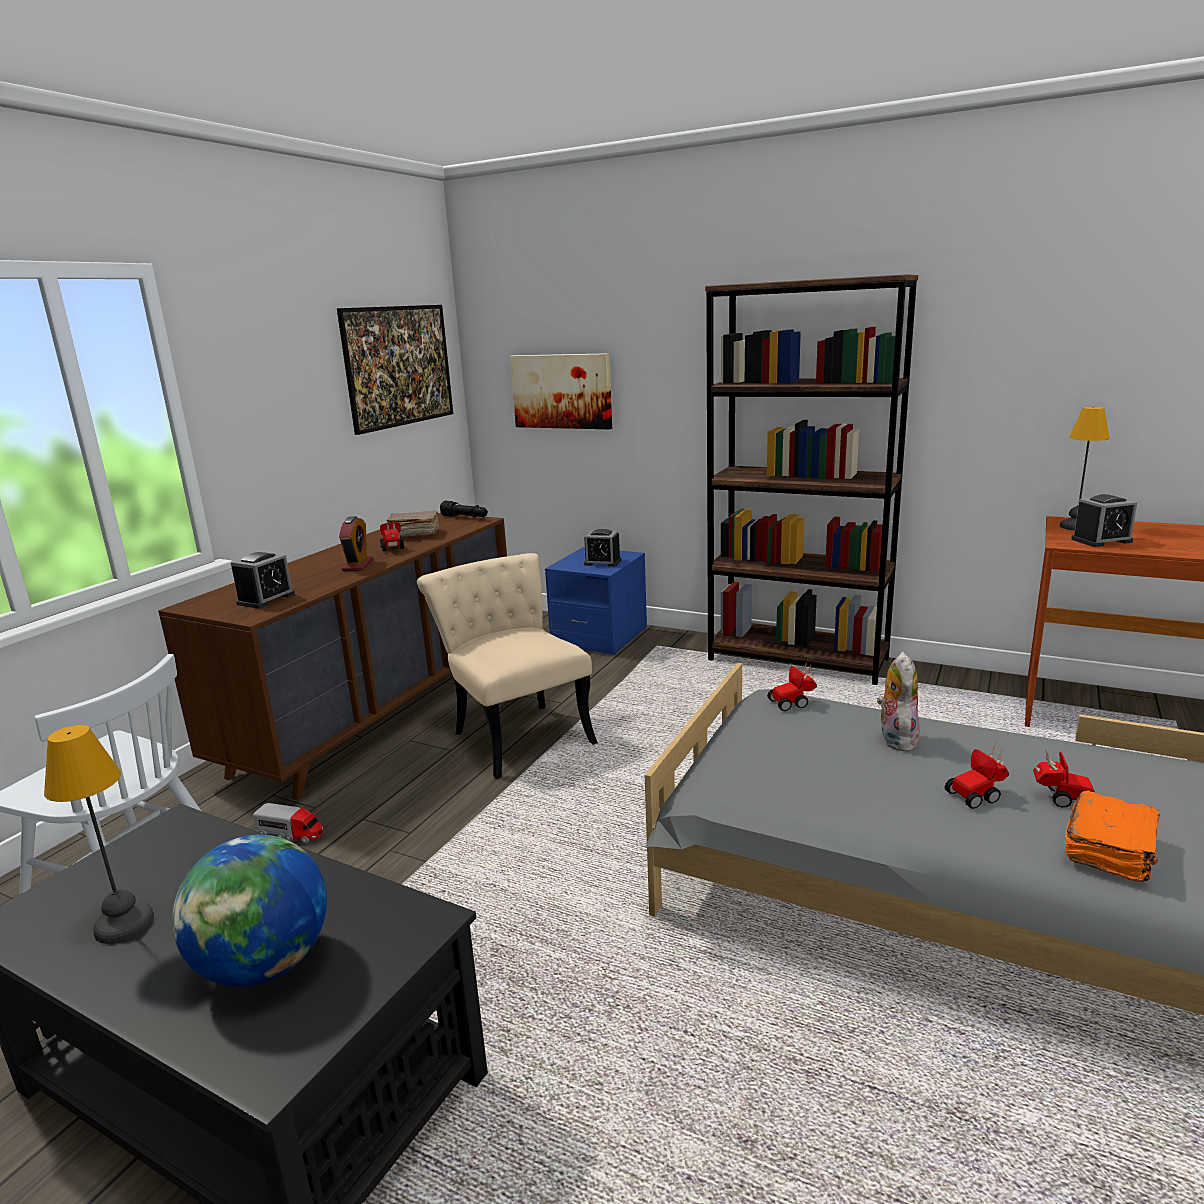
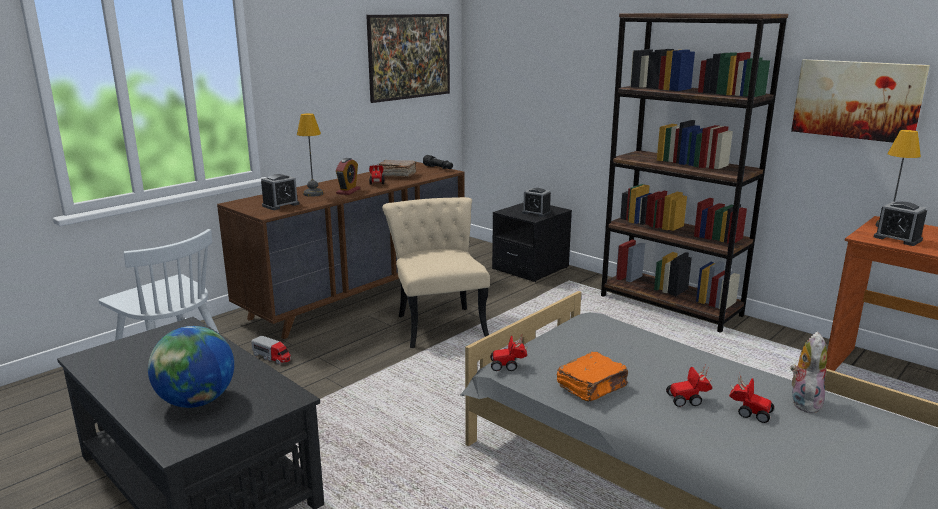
camera: 15 degrees right, 0 degrees up
(125, 925) = (139, 370): table lamp -> table lamp (313, 194)
(562, 391) = (526, 83): picture -> picture (857, 100)
(599, 637) = (530, 268): blue nightstand -> black nightstand
(793, 703) = (605, 323): toy car -> toy car (508, 365)
(895, 739) = (659, 357): plush toy -> plush toy (803, 402)
(1101, 540) = (897, 238): alarm clock -> alarm clock turned 45 degrees clockwise
(1110, 851) = (755, 448): orange book -> orange book (592, 387)

